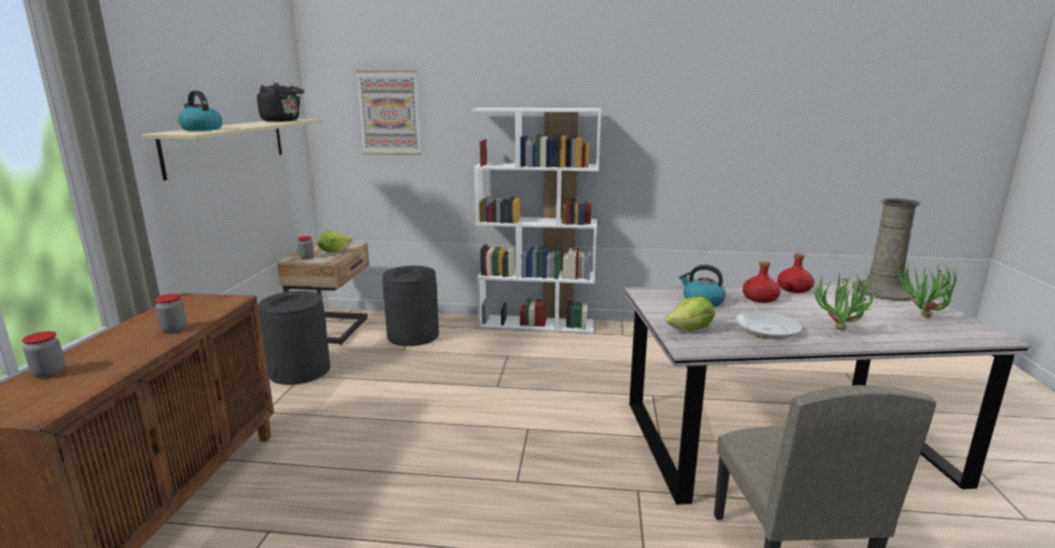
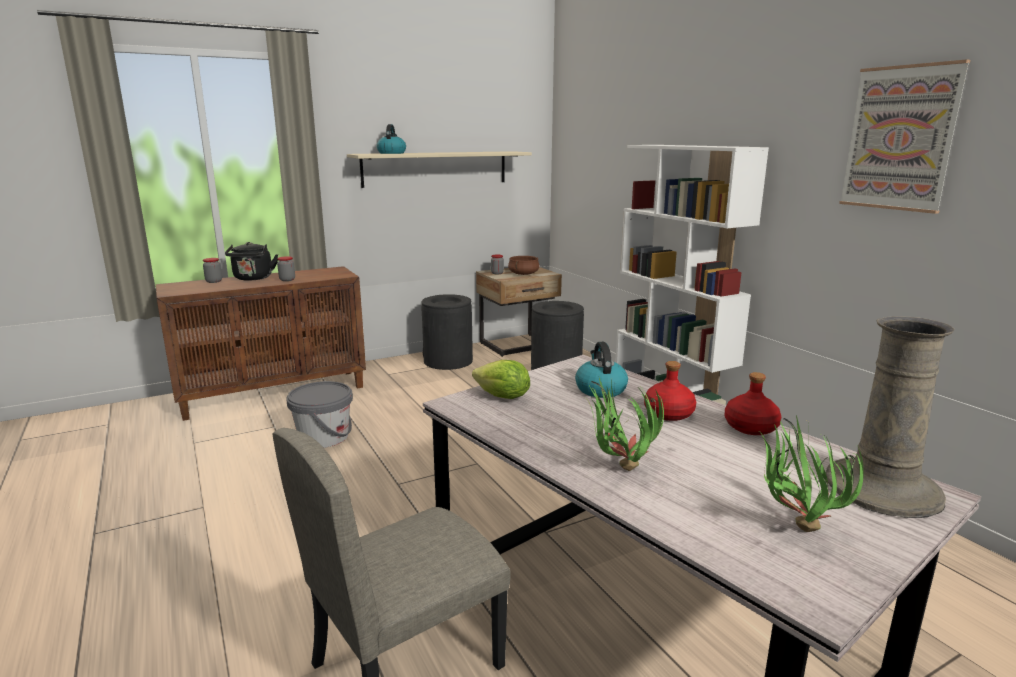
camera: 55 degrees right, 0 degrees up
(282, 121) = (488, 152): black kettle -> black kettle (253, 278)
(334, 251) = (523, 274): lettuce -> brown cooking pot
(356, 499) = (324, 437): none -> grey bucket
(389, 113) = (598, 149): picture -> picture (900, 138)
(765, 328) = (566, 428): frying pan -> none

